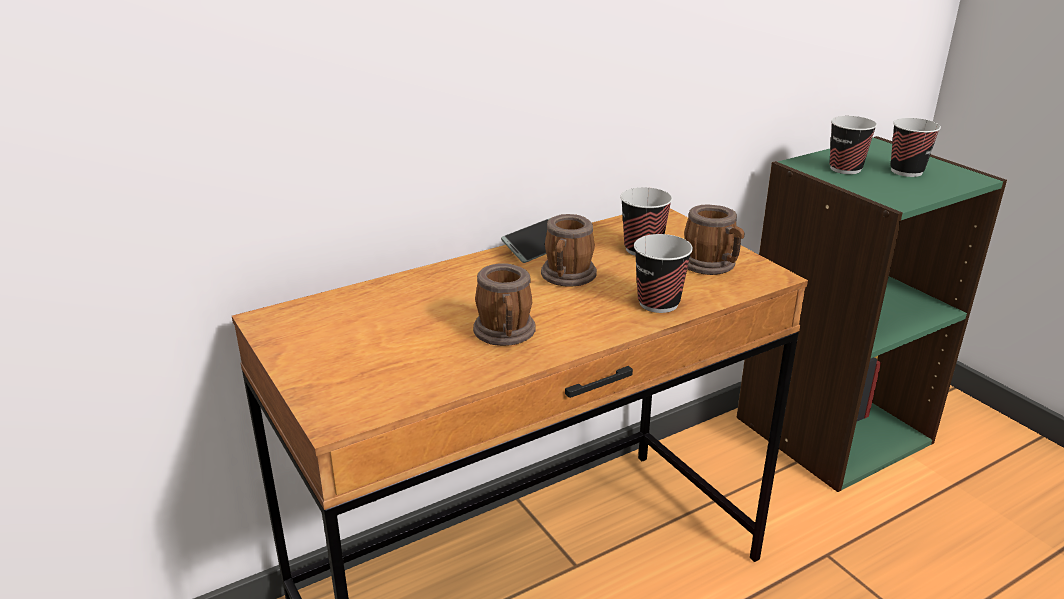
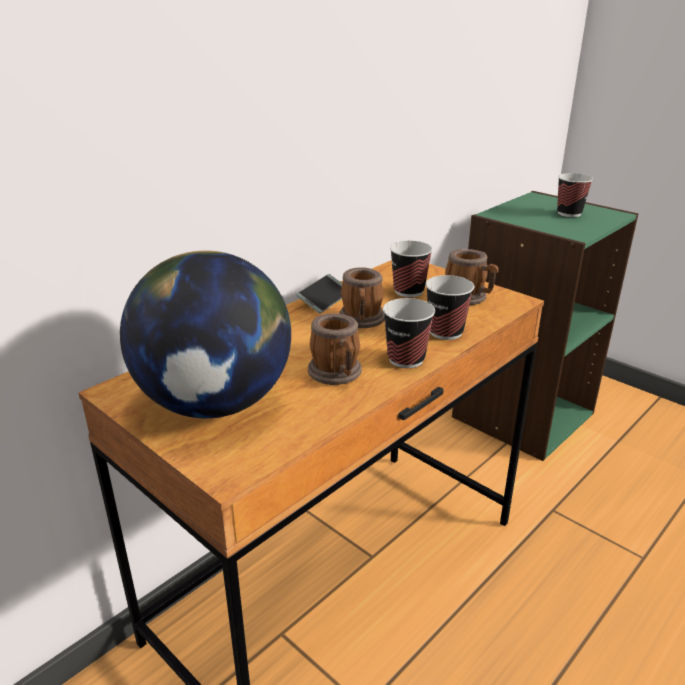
camera: 15 degrees left, 0 degrees up
(360, 347) = (215, 404): none -> globe
(845, 169) = (526, 215): cup -> cup (406, 359)

